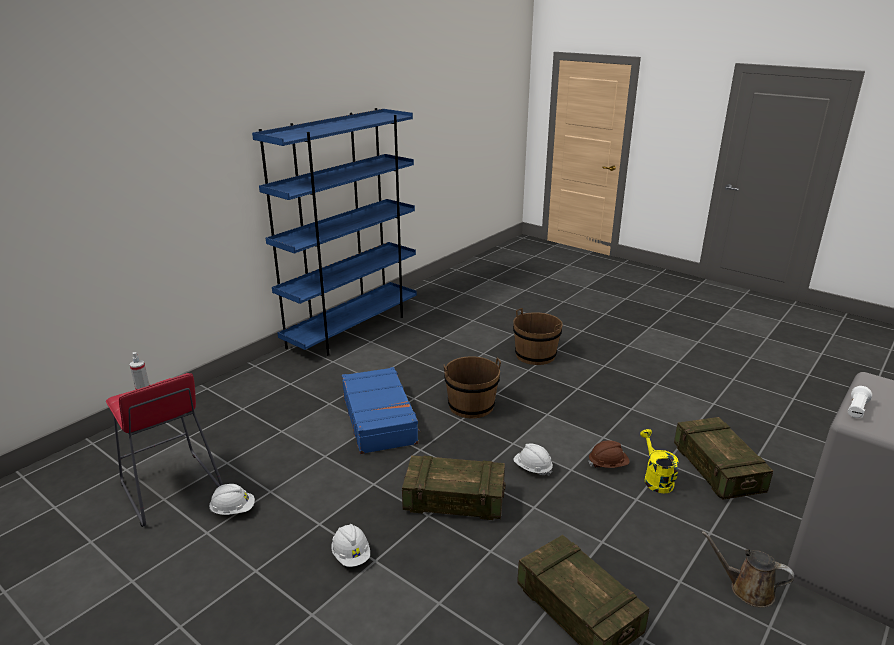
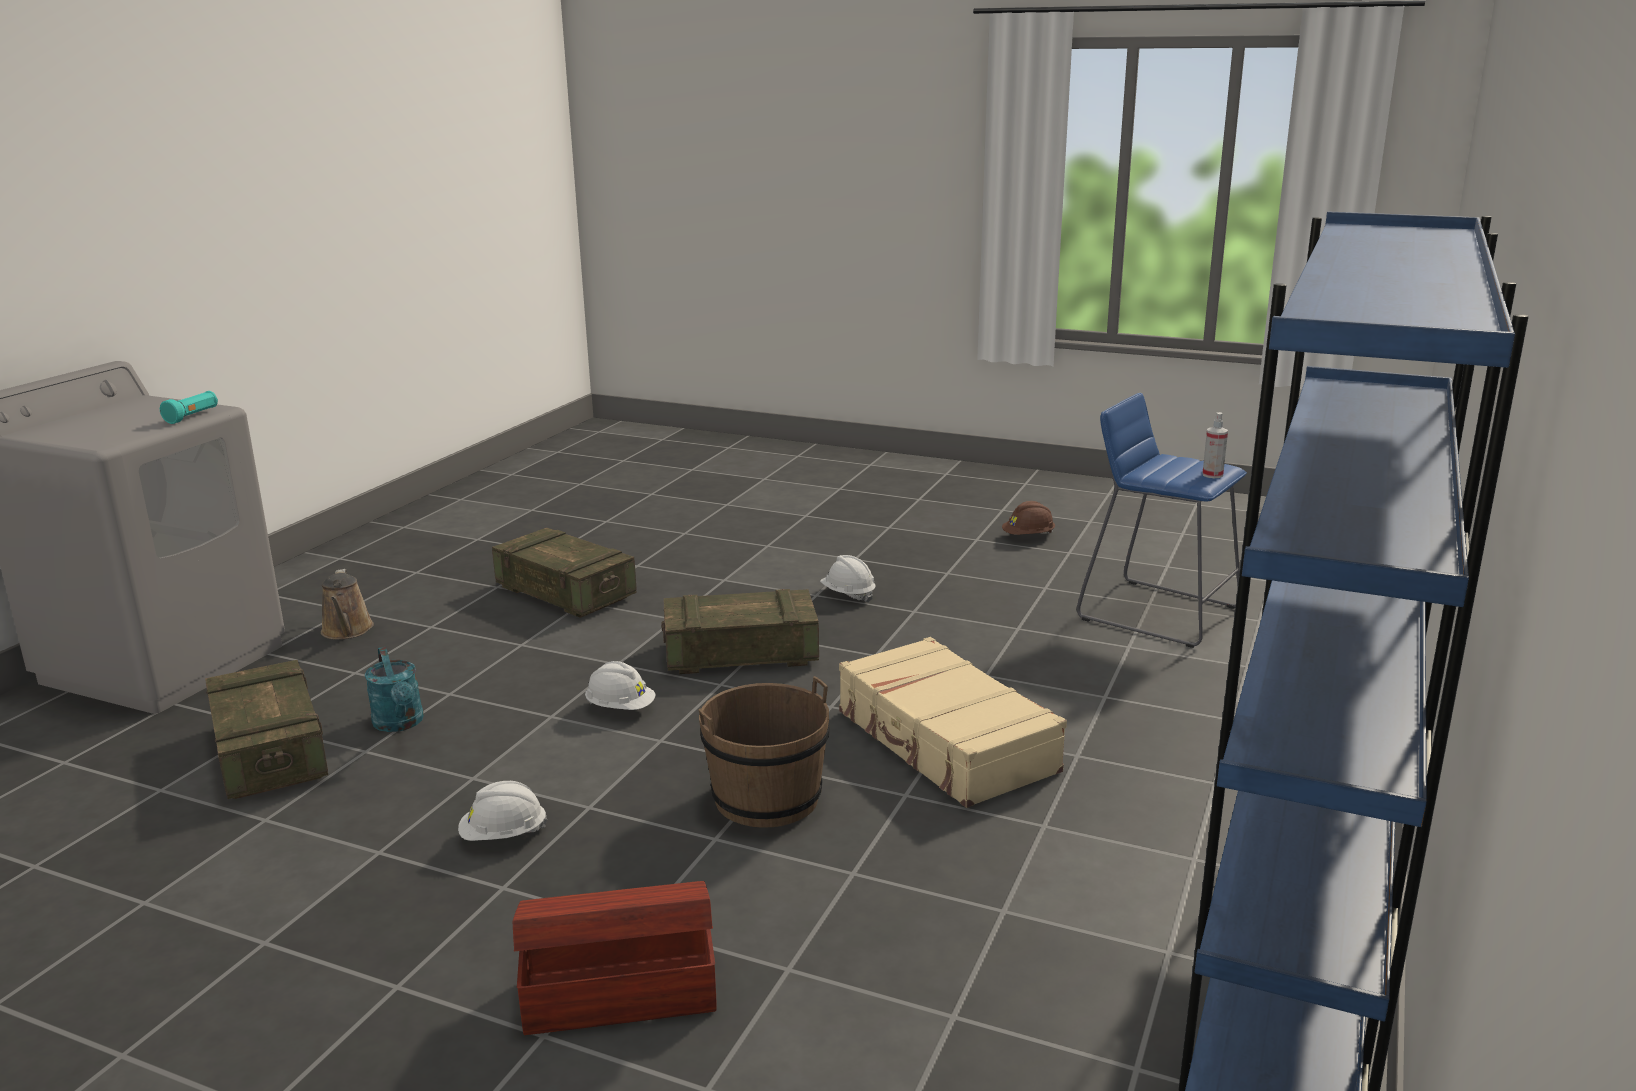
camera: 165 degrees right, 5 degrees down
(171, 488) = (1158, 613): red stool -> blue stool
(233, 510) = (1042, 607): white hard hat -> white hard hat (503, 836)
(379, 419) = (944, 742): blue suitcase -> beige suitcase
(535, 355) = (618, 991): brown bucket -> brown storage box
(608, 464) = (480, 733): brown hard hat -> brown hard hat (1028, 537)
(655, 479) = (400, 724): yellow watering can -> turquoise watering can
(747, 589) = (347, 631): brown watering can -> brown watering can turned 60 degrees clockwise
(856, 410) = (192, 416): white flashlight -> turquoise flashlight

